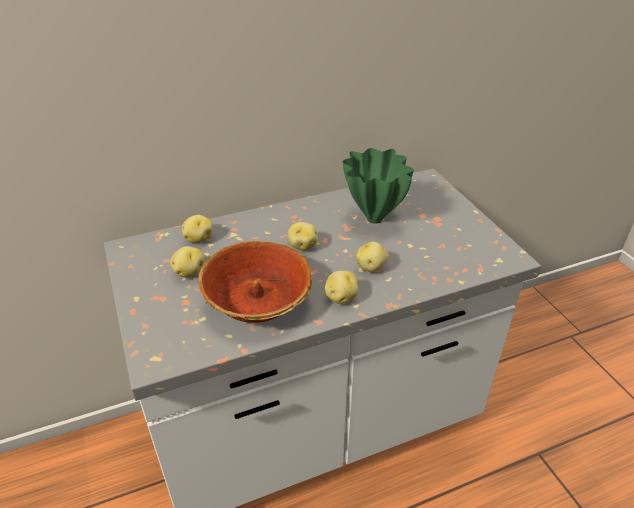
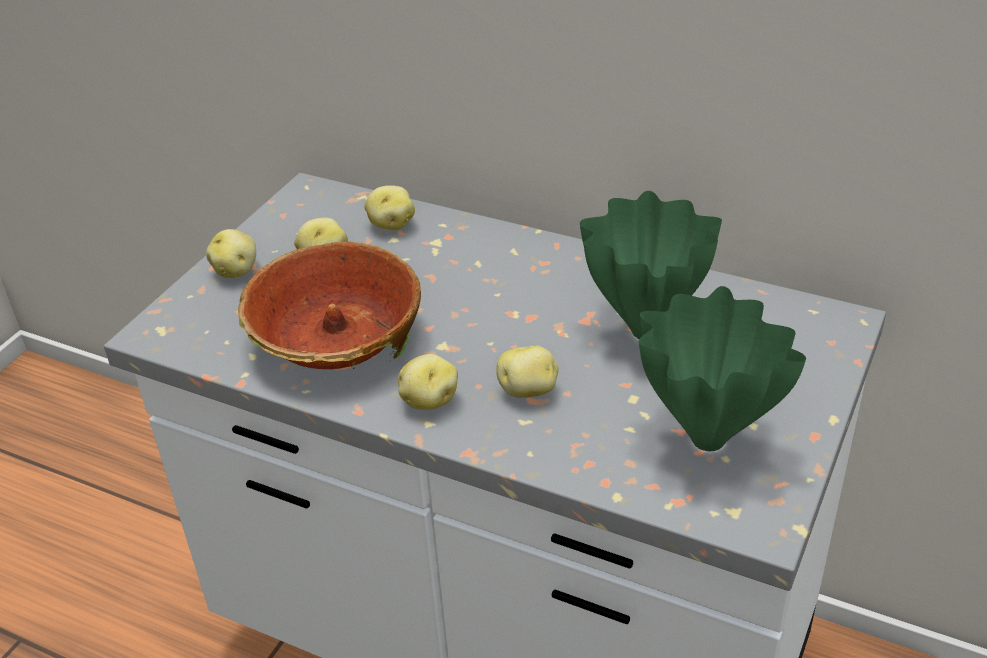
camera: 50 degrees right, 0 degrees up
(302, 245) = (491, 307): potato -> potato (236, 270)
(453, 243) = (705, 438): none -> green vase

